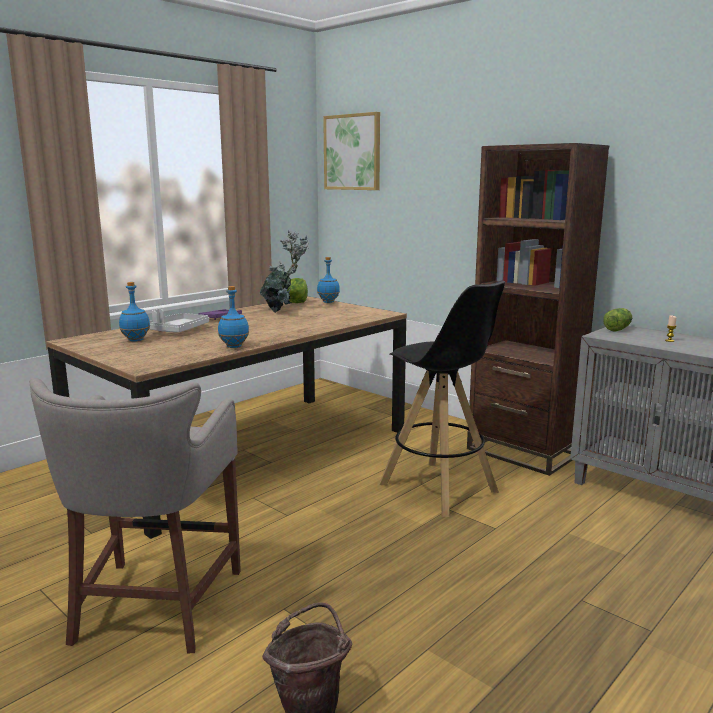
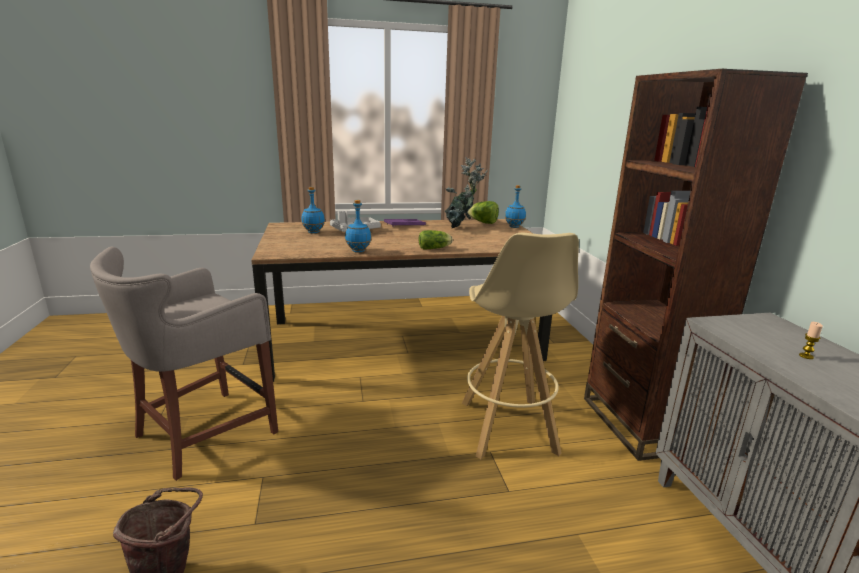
camera: 35 degrees right, 5 degrees up
(352, 152) = (579, 86): picture -> none
(439, 488) = (508, 427): black stool -> beige stool
(618, 329) = (760, 320): lettuce -> lettuce (435, 248)

